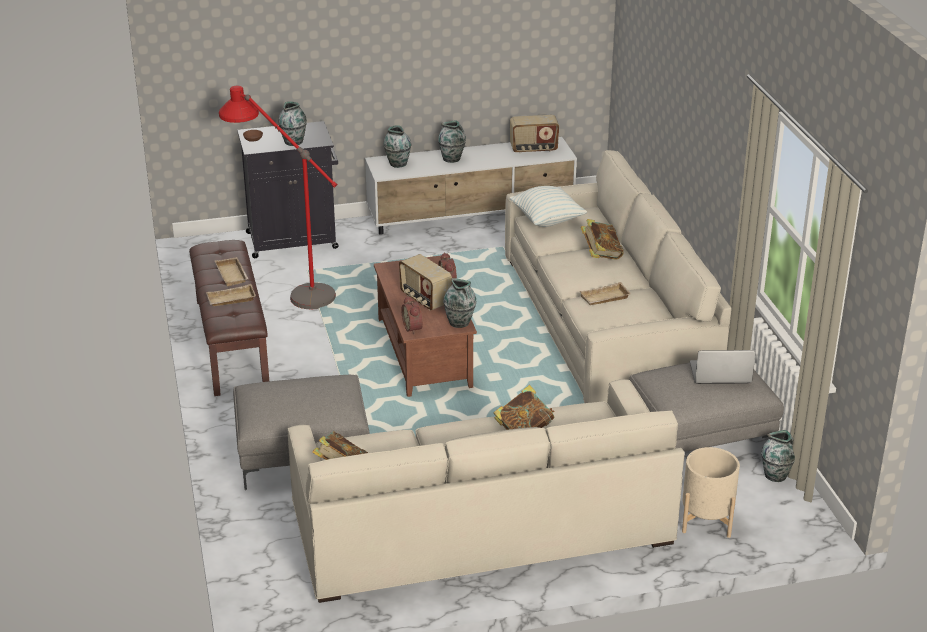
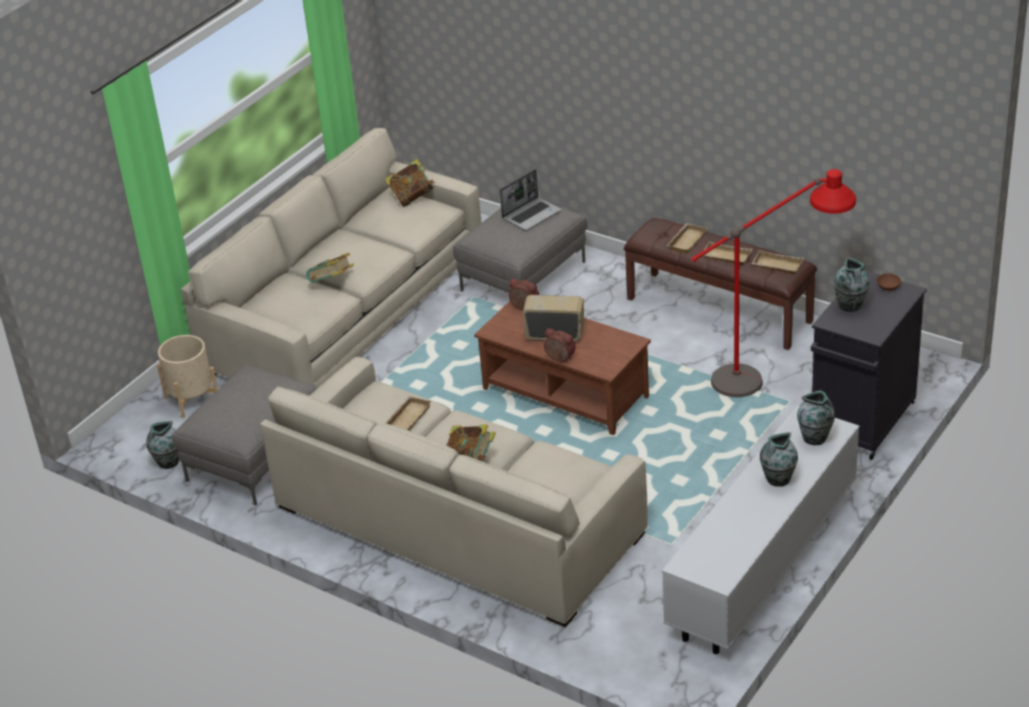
camera: 140 degrees right, 5 degrees up
(218, 252) = (776, 266): none -> beige tray
(460, 323) = (496, 332): vase -> none
(533, 149) = (725, 552): radio -> none
(547, 220) = (575, 473): pillow -> none
(719, 374) = (237, 408): laptop -> laptop (531, 214)

